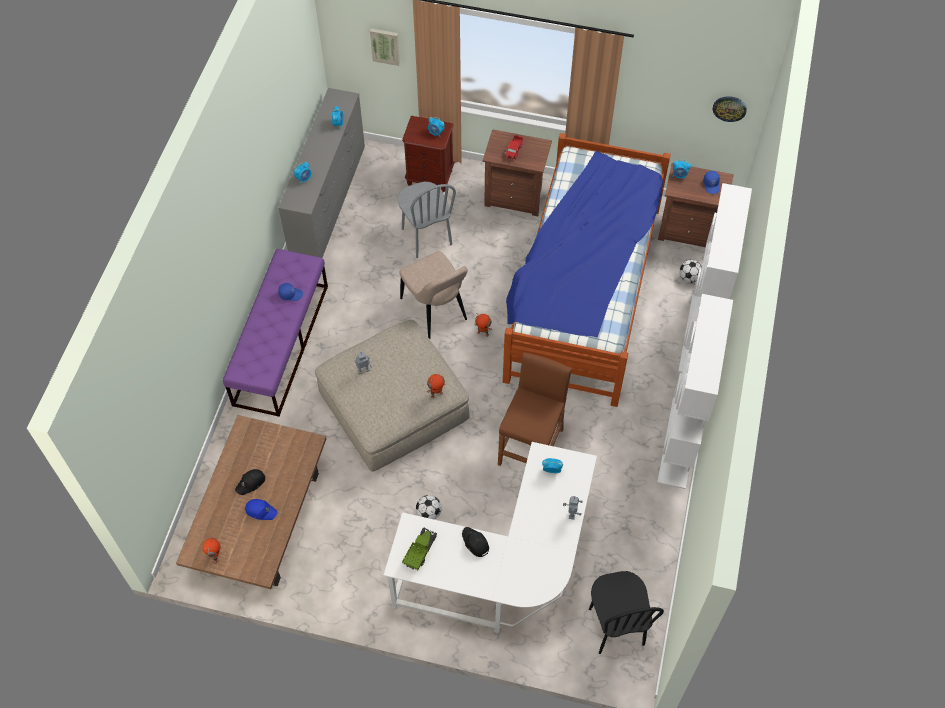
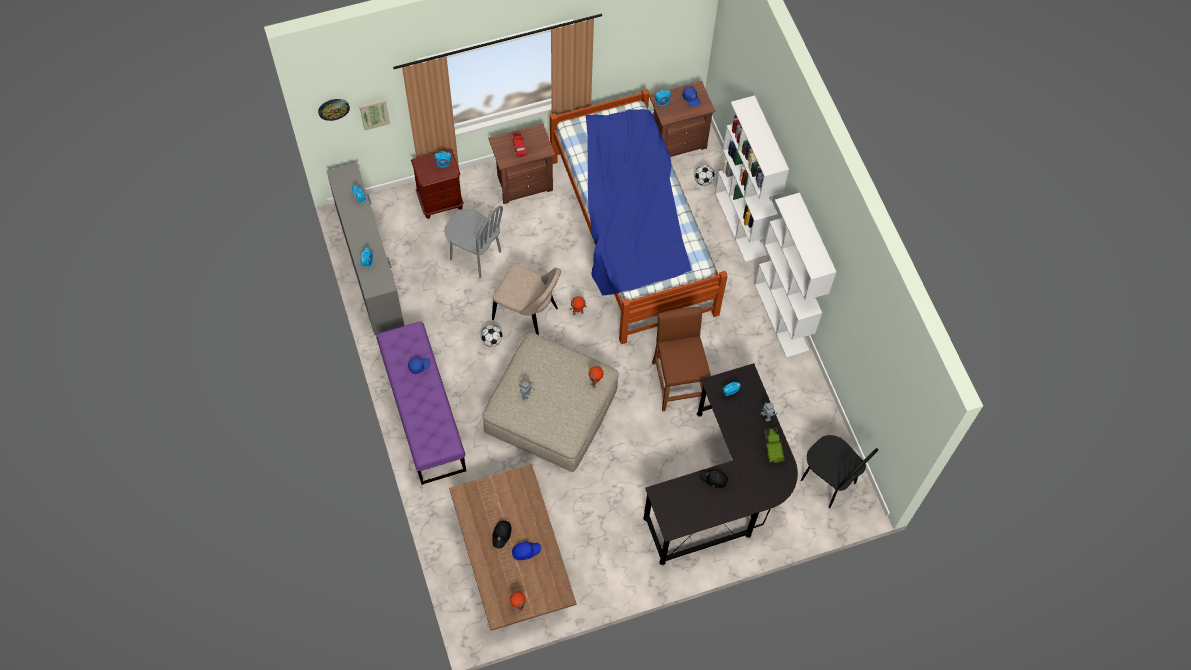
camera: 35 degrees left, 5 degrees up
(420, 551) = (679, 508): toy truck -> toy truck (772, 447)
(429, 513) = (637, 478): football -> football (492, 340)
(504, 571) = (723, 488): white desk -> black desk
(729, 108) = (684, 32): wall clock -> wall clock (333, 108)

